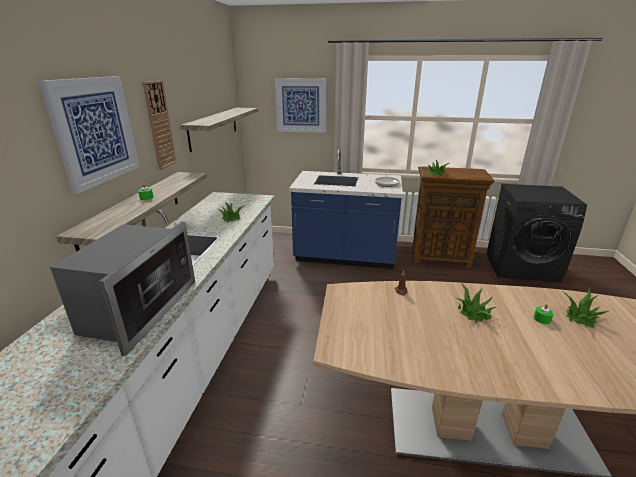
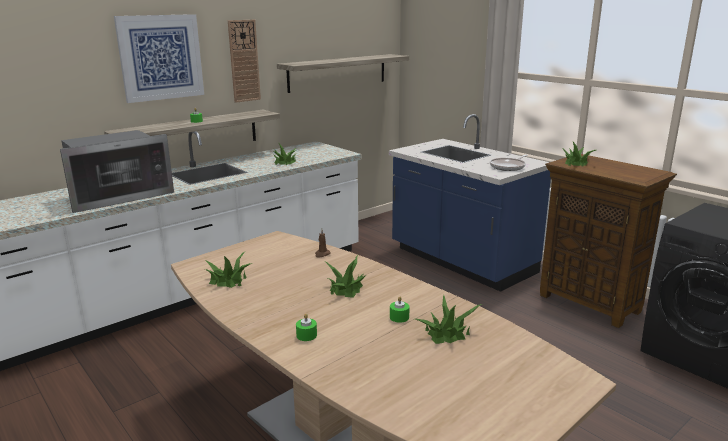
camera: 40 degrees right, 5 degrees down
(301, 105) = (457, 56): picture -> none
(394, 350) = (228, 280): none -> potted plant
(539, 367) = (306, 335): none -> green candle

